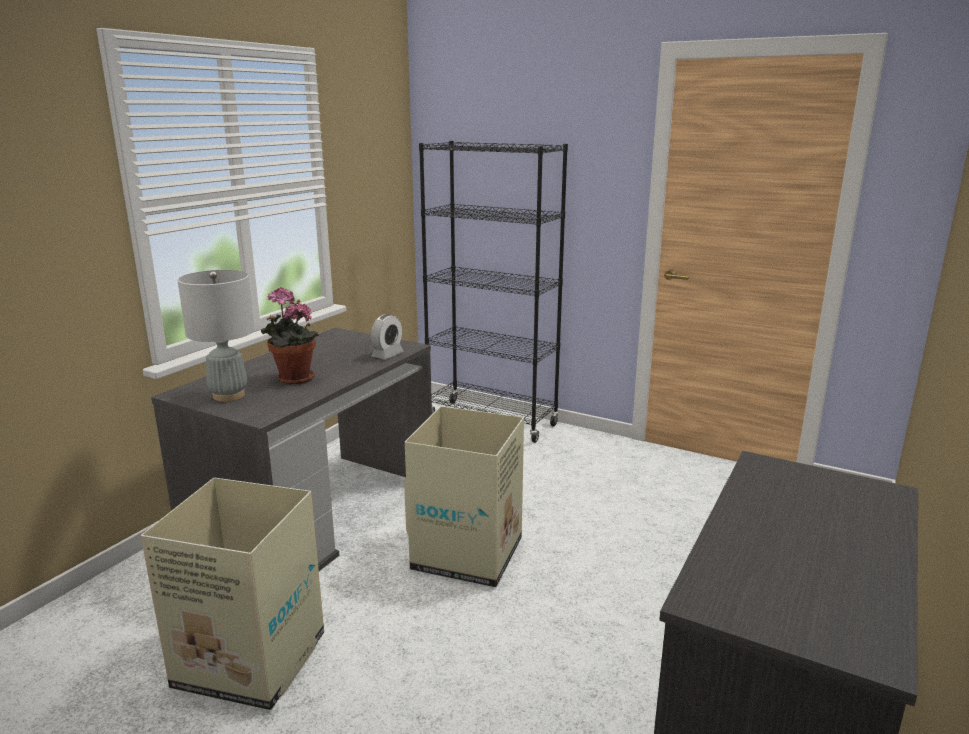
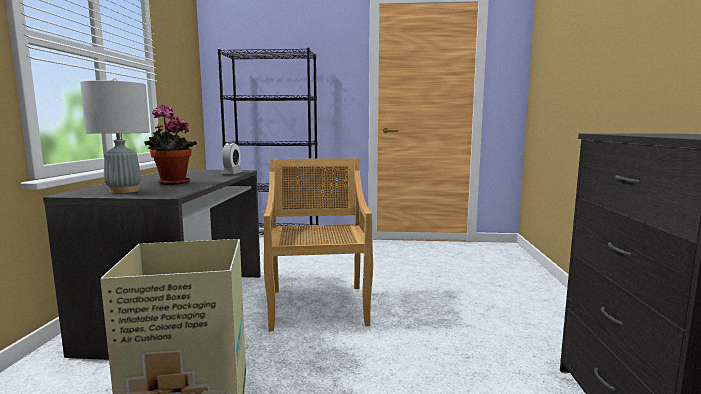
camera: 25 degrees left, 10 degrees down
(468, 553) = (318, 306): cardboard box -> beige chair

